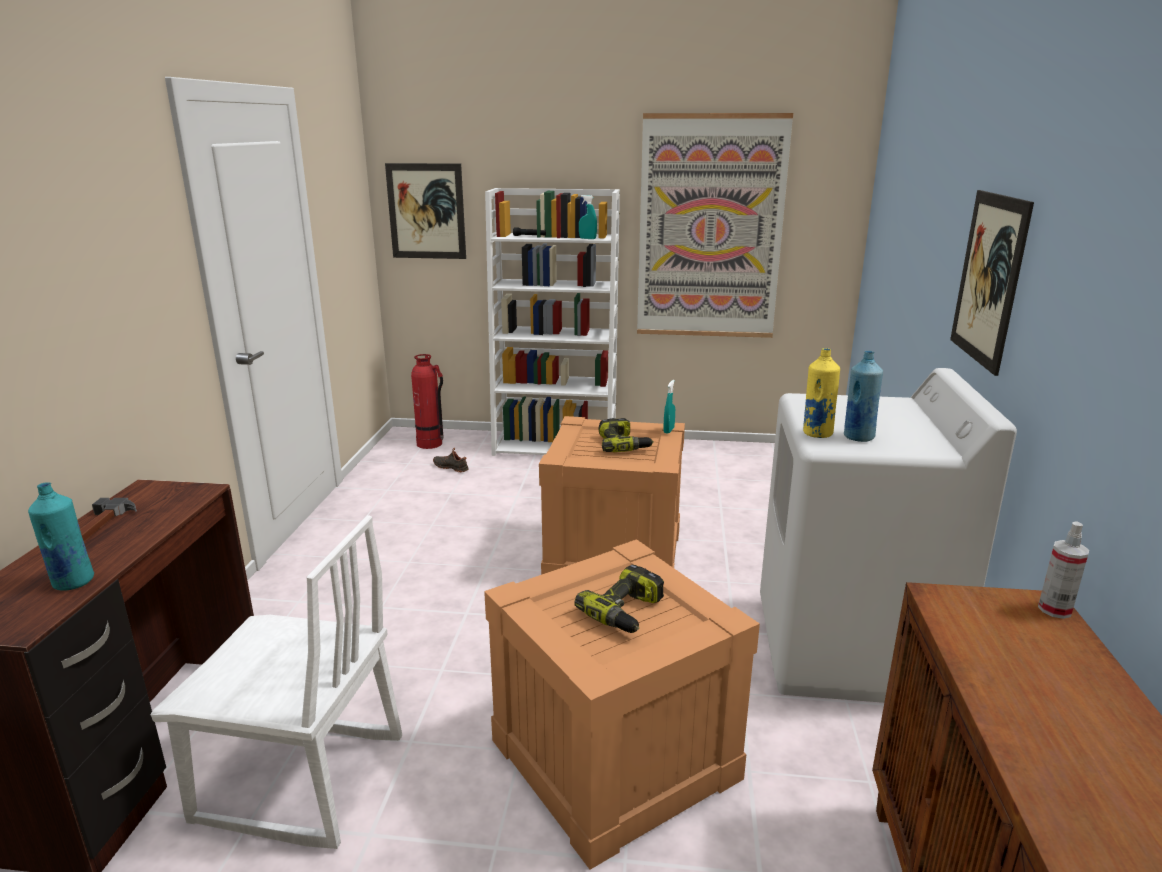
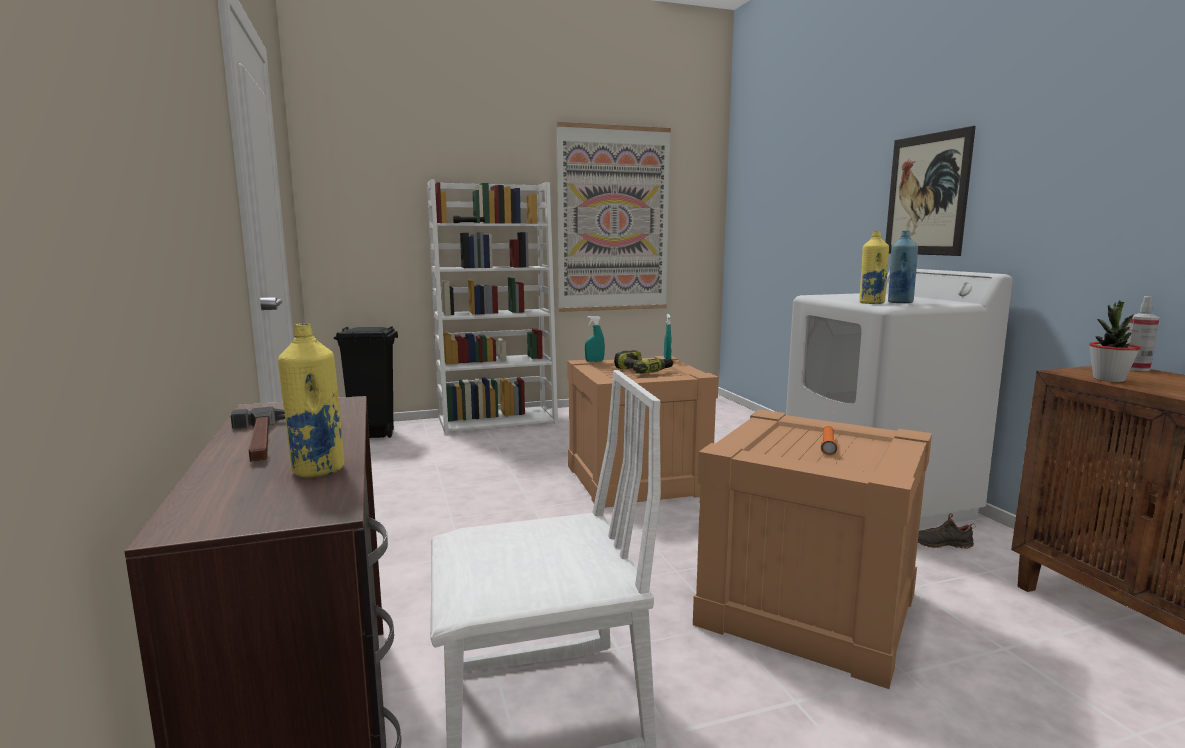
camera: 25 degrees left, 10 degrees down
(73, 582) = (317, 470): turquoise bottle -> yellow bottle
(426, 211) = (356, 204): picture -> none
(430, 444) = (372, 434): fire extinguisher -> black trash can
(451, 467) = (414, 447): black shoe -> black shoe (940, 543)
(587, 238) = (524, 223): turquoise spray bottle -> turquoise spray bottle (594, 361)
(627, 612) = (828, 446): power drill -> orange flashlight
(956, 624) = (1108, 379): none -> potted plant

